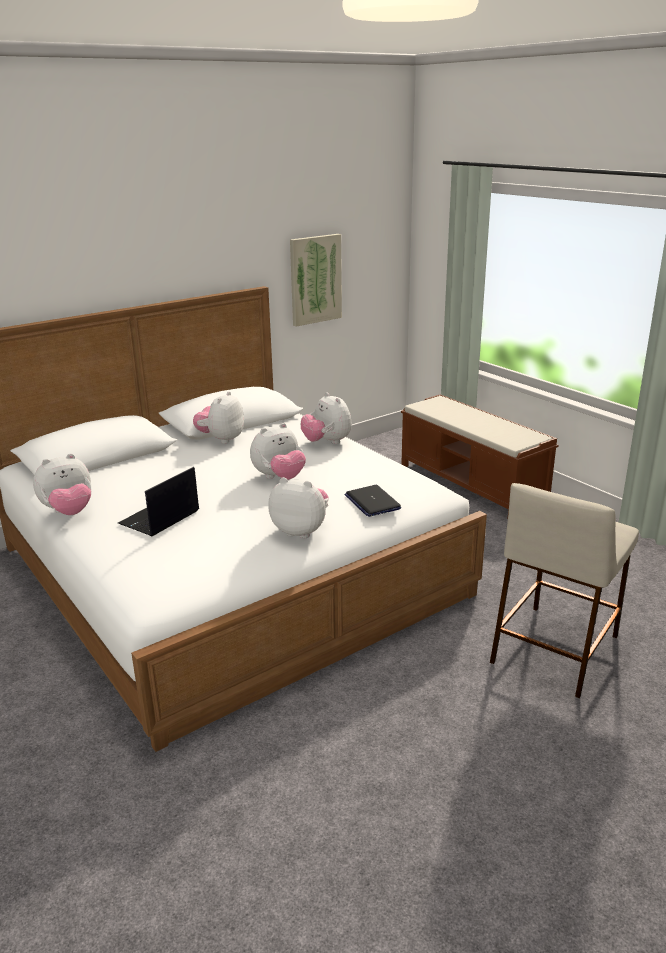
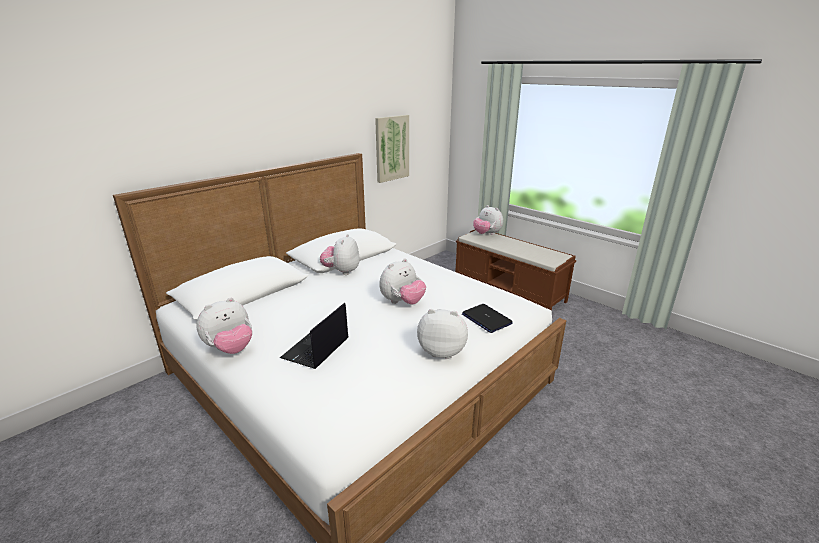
camera: 10 degrees left, 0 degrees up
(327, 442) = (424, 269): plush toy -> plush toy (487, 234)
(555, 647) = (632, 421): beige stool -> none

